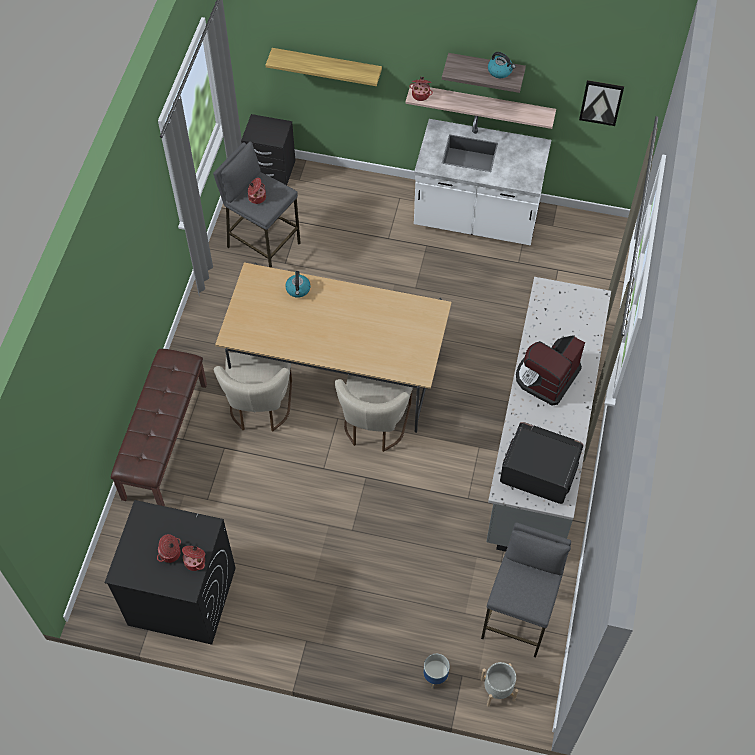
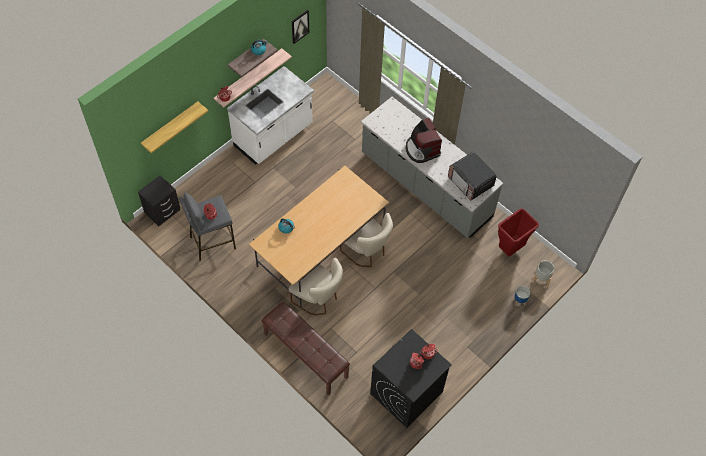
camera: 60 degrees left, 0 degrees up
(518, 617) = (510, 248): grey stool -> red trash can
(538, 471) = (470, 182): microwave -> microwave turned 90 degrees counterclockwise

